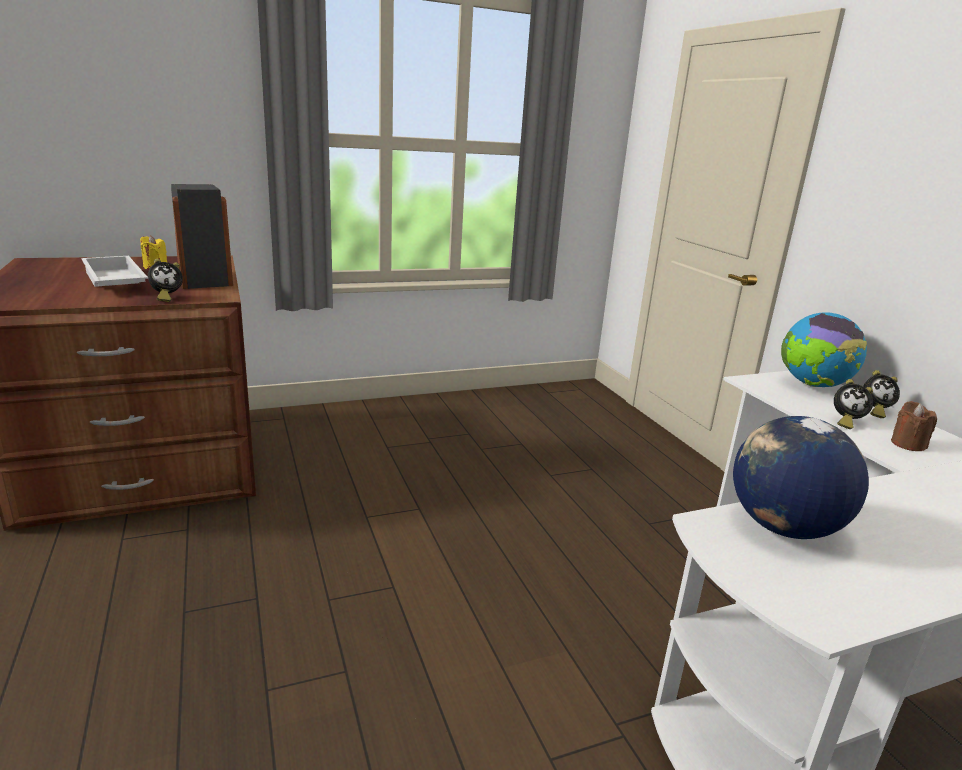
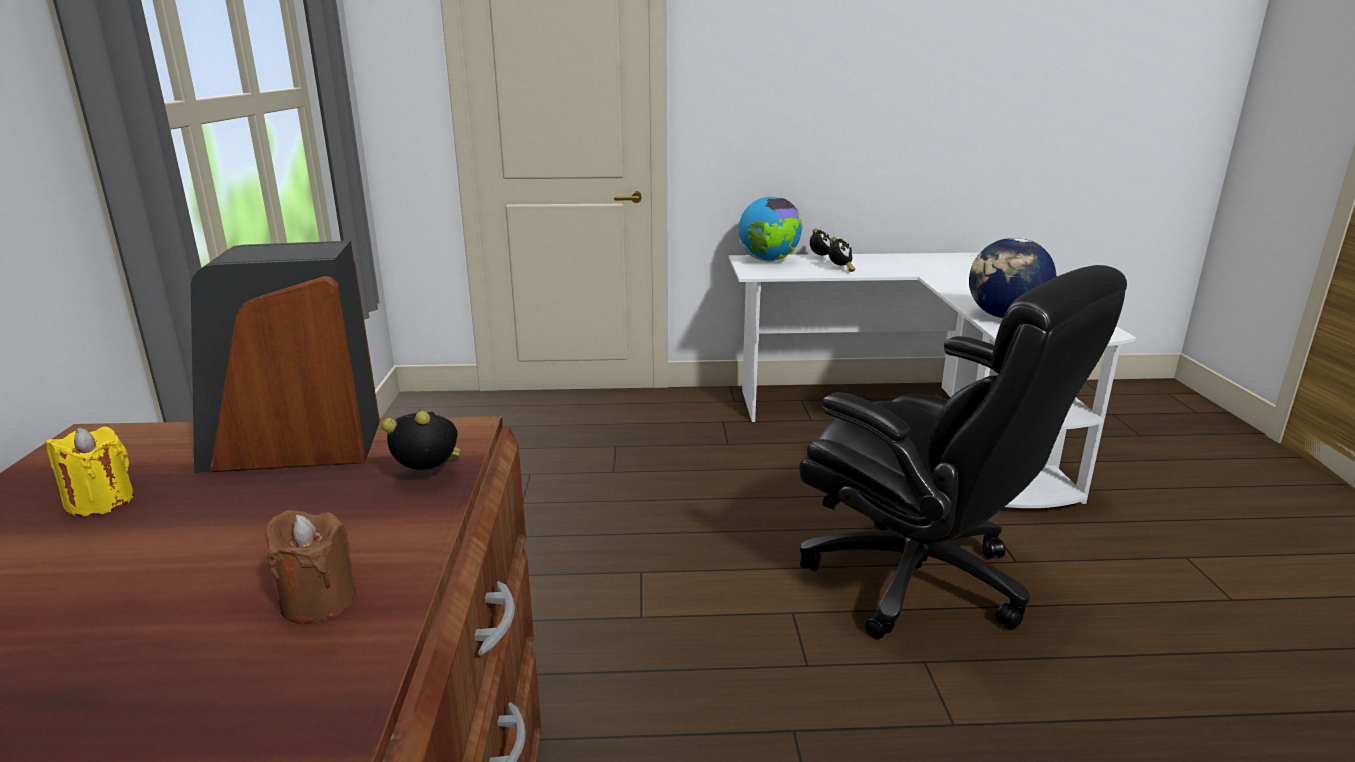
camera: 70 degrees left, 0 degrees up
(113, 281) = (214, 544): white tray -> none
(166, 298) = (430, 475): alarm clock -> alarm clock turned 75 degrees counterclockwise
(464, 670) = (922, 585): none -> black office chair
(907, 444) = (877, 265): brown candle -> brown candle (318, 602)

